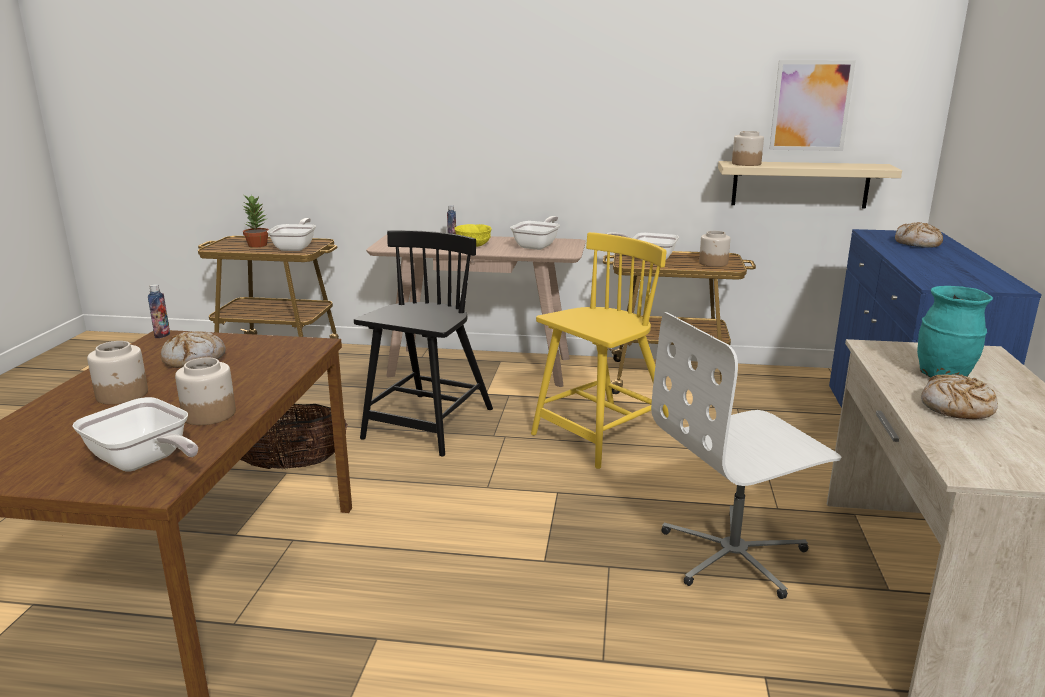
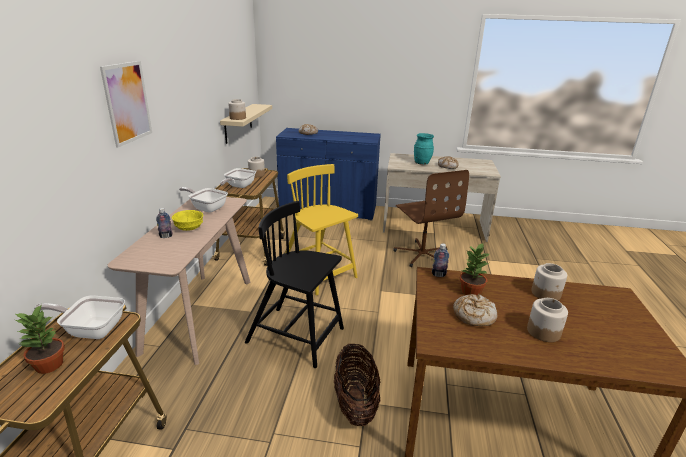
camera: 90 degrees left, 5 degrees up
(144, 462) = (606, 302): frying pan -> none
(162, 335) = (431, 343): bottle -> bottle (438, 274)
(251, 363) = (470, 292): none -> potted plant
(734, 555) = (422, 254): white office chair -> brown office chair
(811, 106) = (235, 81): picture -> picture (127, 103)

